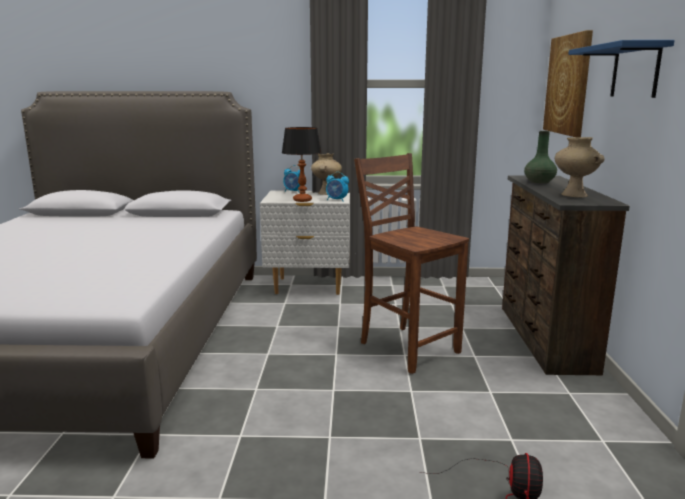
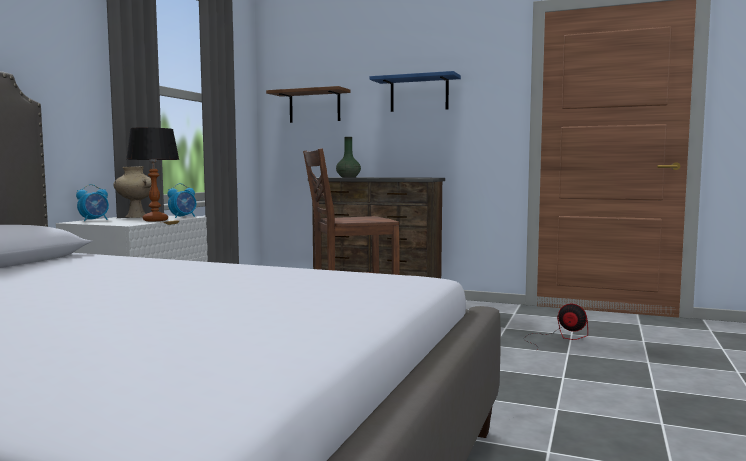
camera: 70 degrees left, 10 degrees down
(568, 85) = (314, 106): picture -> brown shelf
(573, 195) = (405, 177): beige vase -> none

